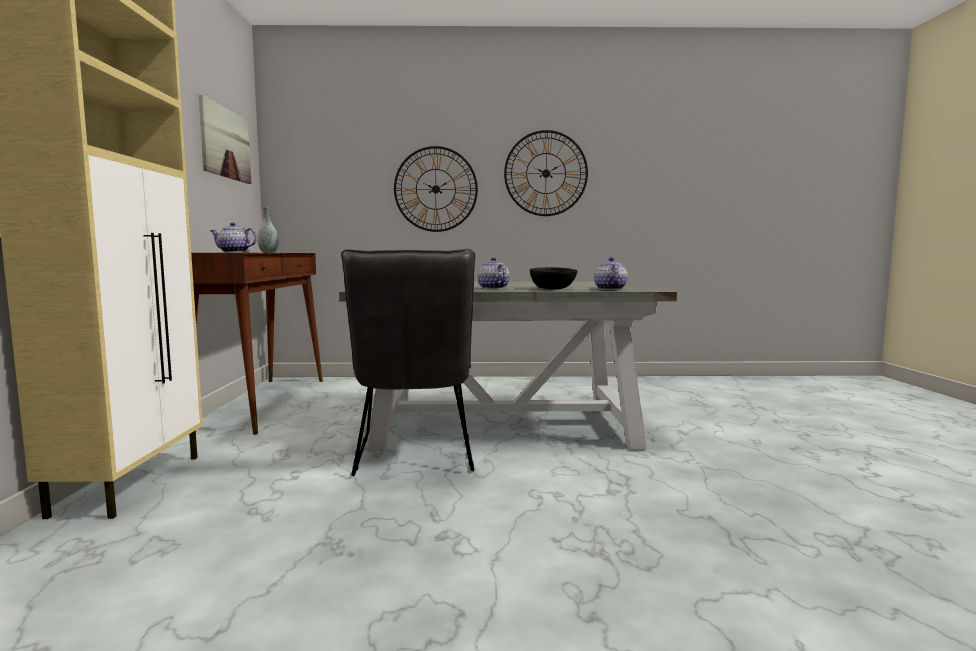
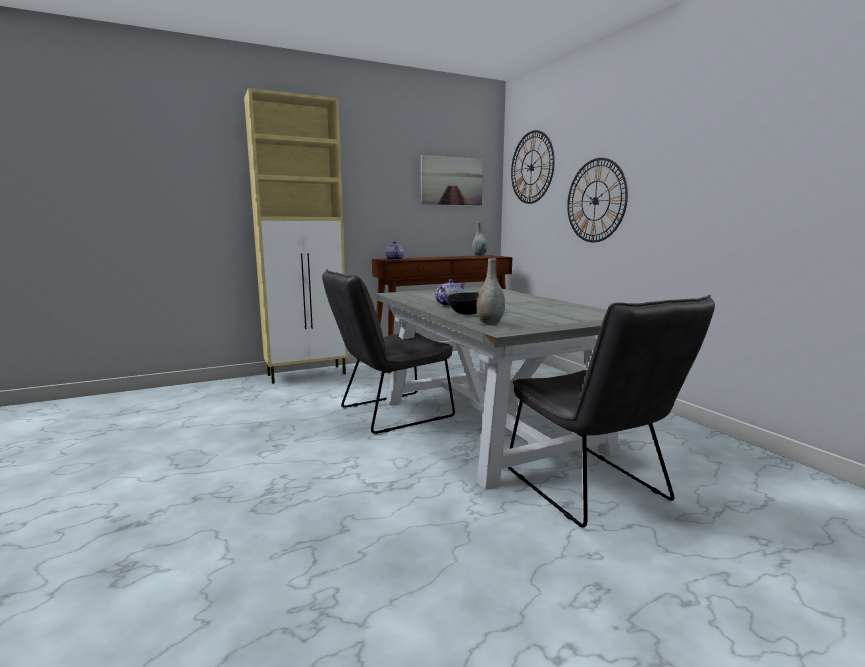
camera: 65 degrees right, 5 degrees up
(546, 173) = (694, 175): wall clock -> wall clock (531, 167)
(609, 289) = (490, 322): teapot -> grey vase
(662, 421) = (592, 489): none -> grey chair

